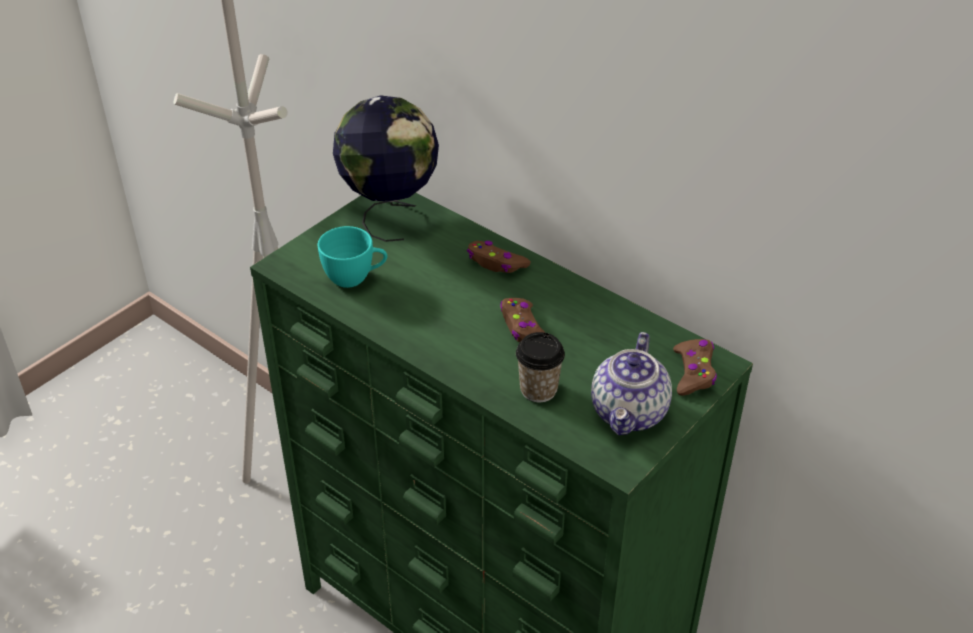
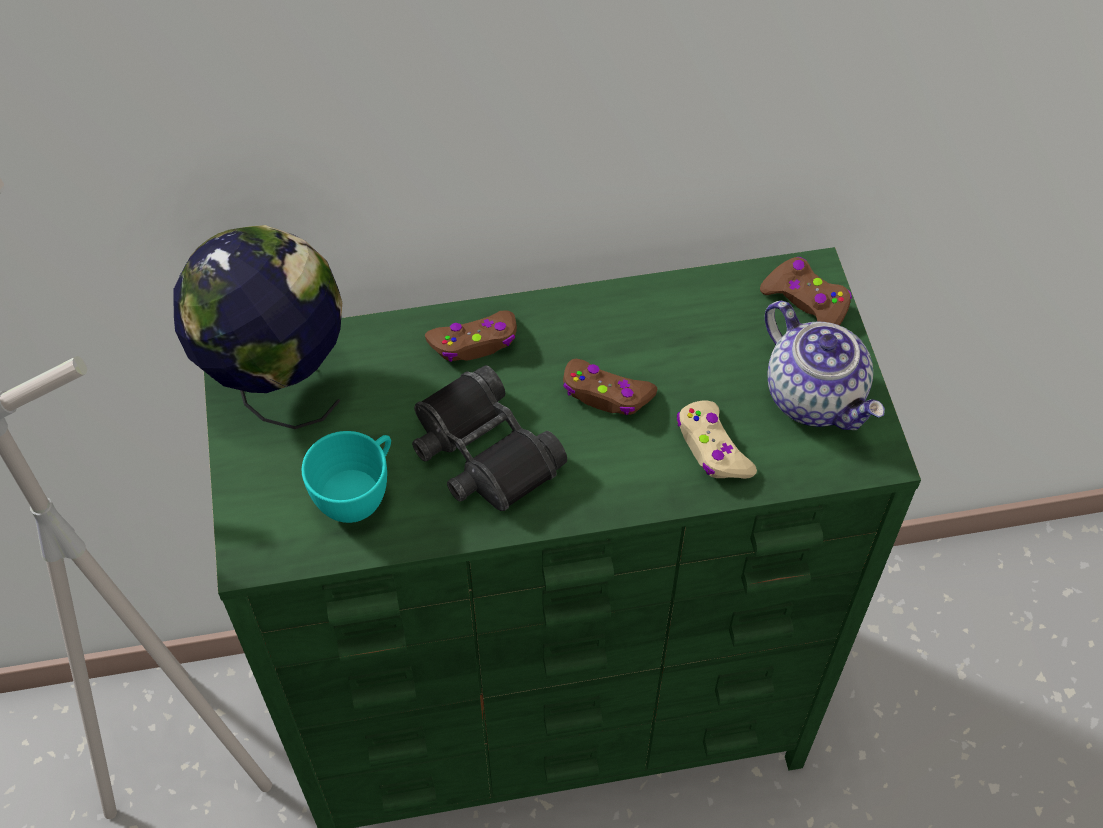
camera: 50 degrees left, 15 degrees up
(430, 305) = (482, 453): none -> black binoculars
(538, 389) = (712, 448): cup -> beige game controller

